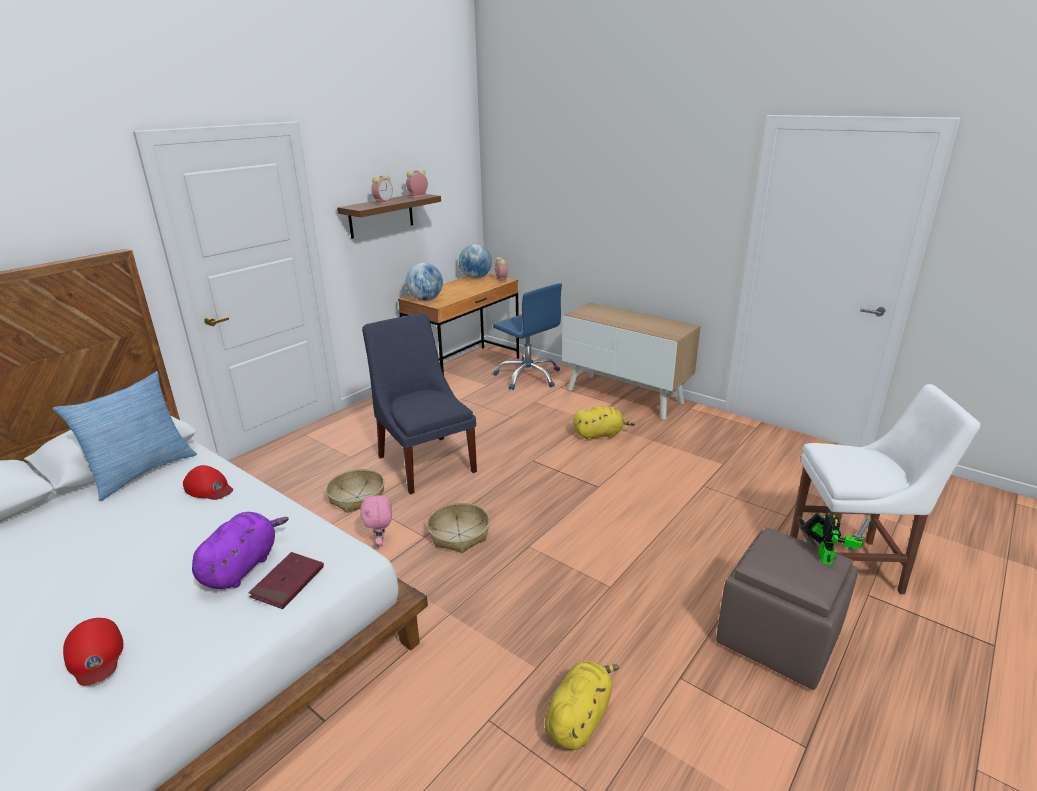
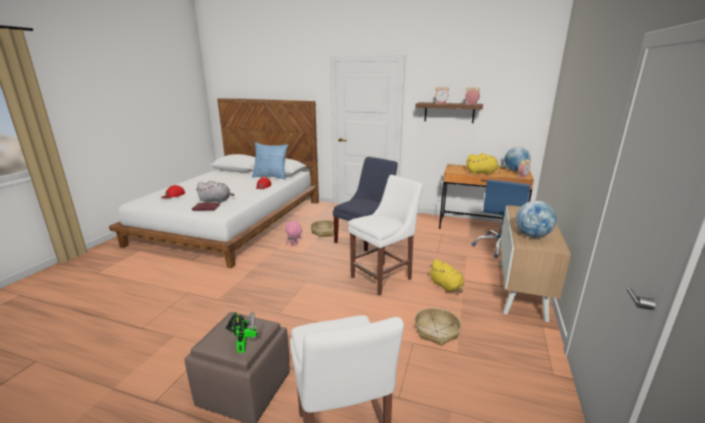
camera: 70 degrees right, 5 degrees down
(242, 567) = (216, 201): purple plush toy -> grey plush toy
(425, 299) = (454, 168): globe -> globe (532, 235)
(459, 534) = (307, 261): basket -> basket (436, 331)
(554, 472) = (383, 277): none -> white chair
(579, 718) = (186, 316): yellow plush toy -> yellow plush toy (482, 173)
(824, 555) = (242, 345): toy robot -> toy robot turned 90 degrees counterclockwise

